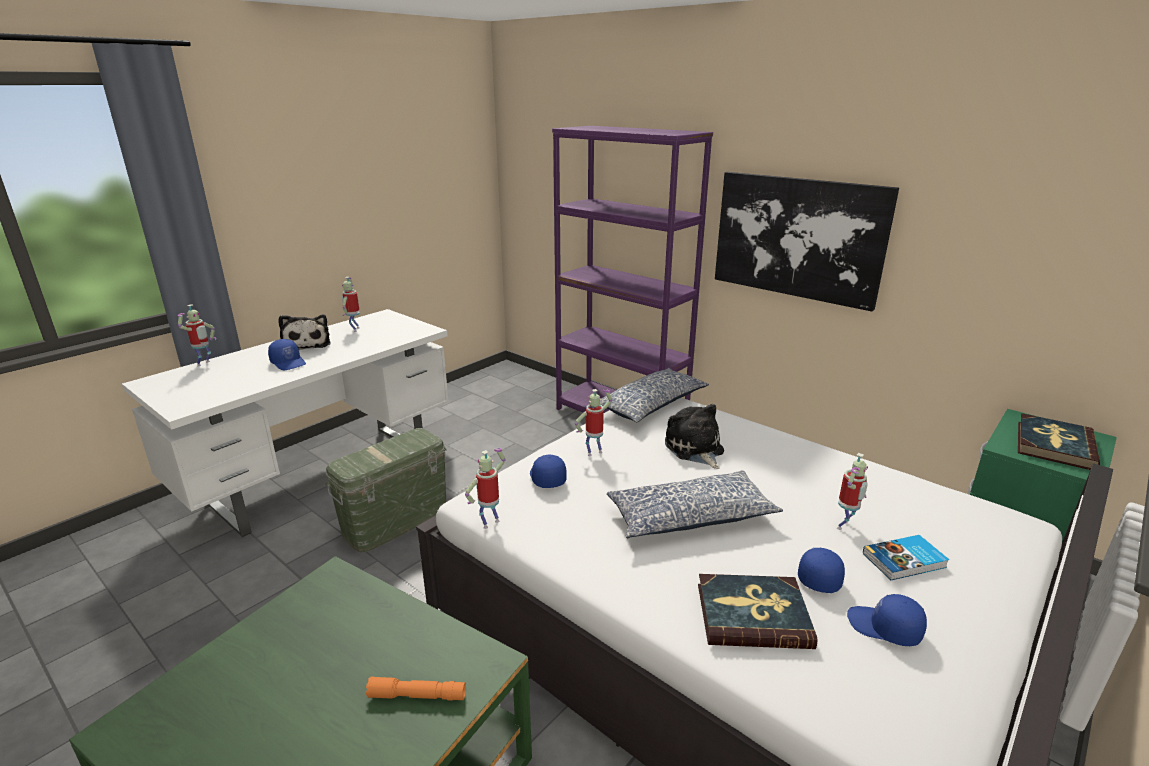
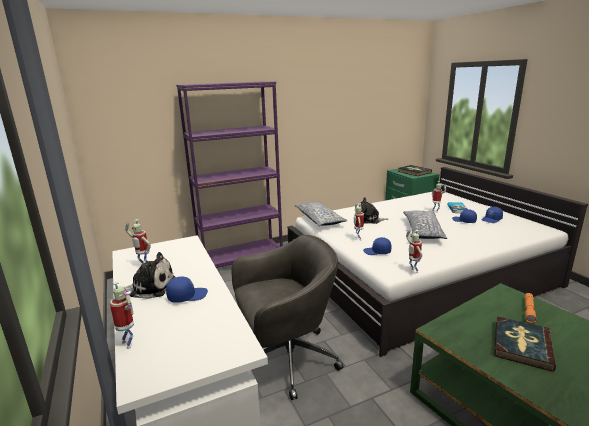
camera: 65 degrees left, 5 degrees down
(396, 522) = (286, 360): green storage box -> grey office chair
(752, 615) = (486, 234): book -> book (521, 345)
(798, 237) = (309, 126): picture -> none

